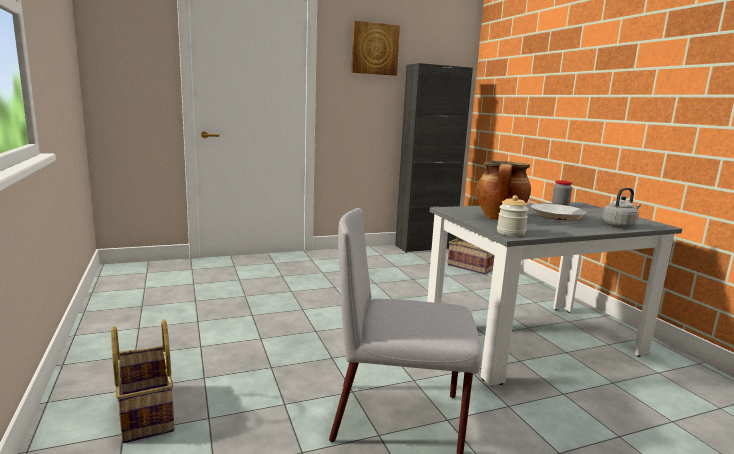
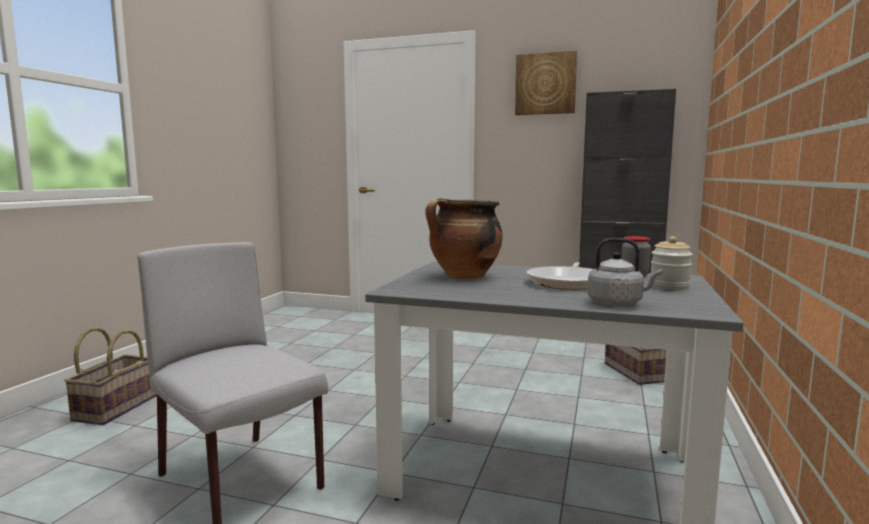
camera: 40 degrees right, 5 degrees down
(510, 232) = (406, 288): jar -> jar (669, 286)

